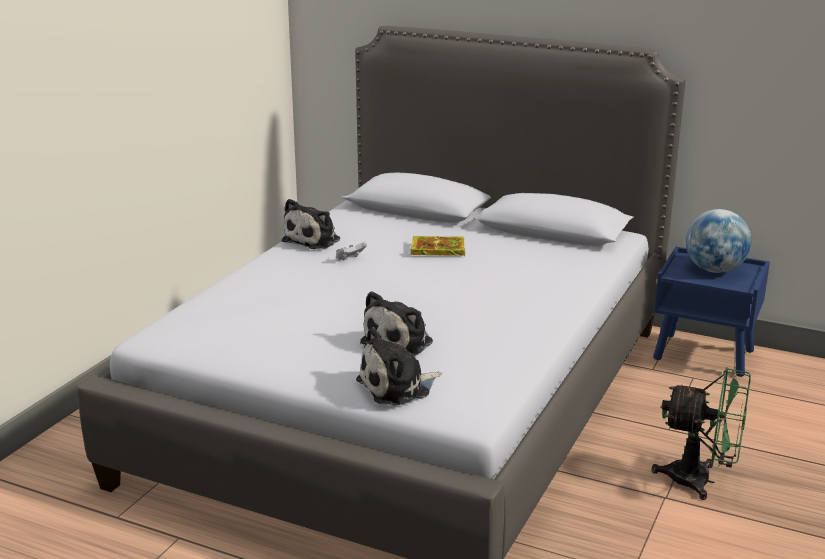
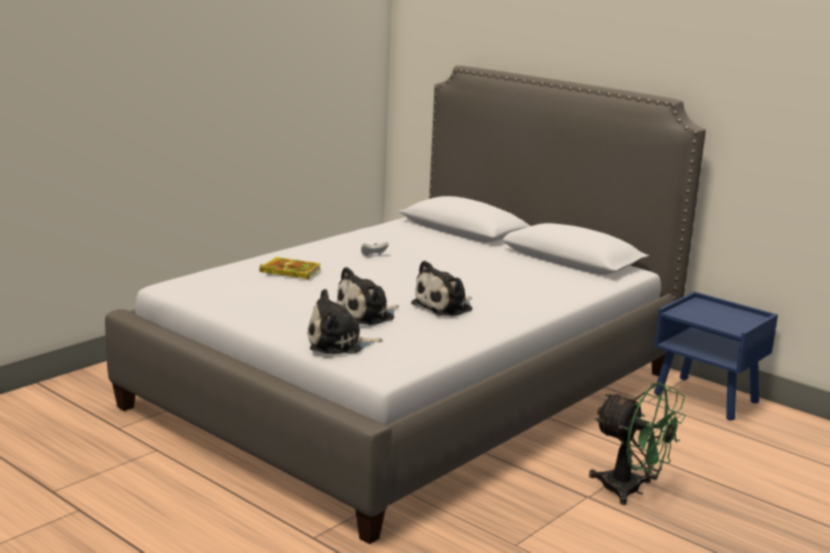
camera: 15 degrees right, 5 degrees down
(314, 240) = (354, 239): plush toy -> plush toy (445, 307)
(436, 250) = (453, 259): book -> book (289, 271)
(714, 270) = (718, 314): globe -> none

